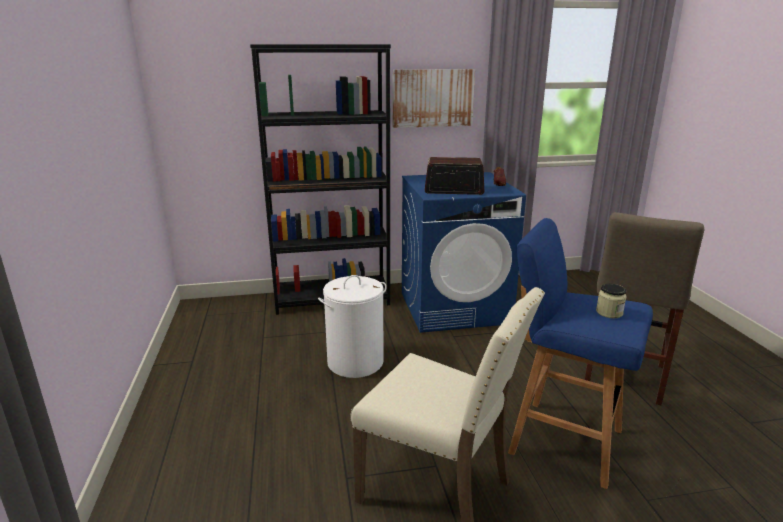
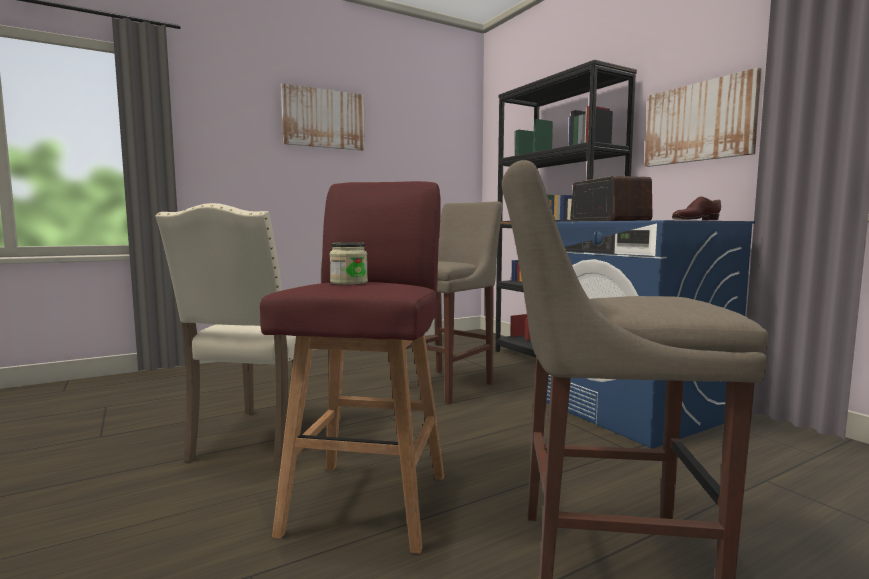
camera: 70 degrees right, 15 degrees down
(57, 80) = (323, 119): none -> picture
(355, 362) = (447, 385): white laundry basket -> beige stool
(562, 440) = (369, 501): blue stool -> red stool

